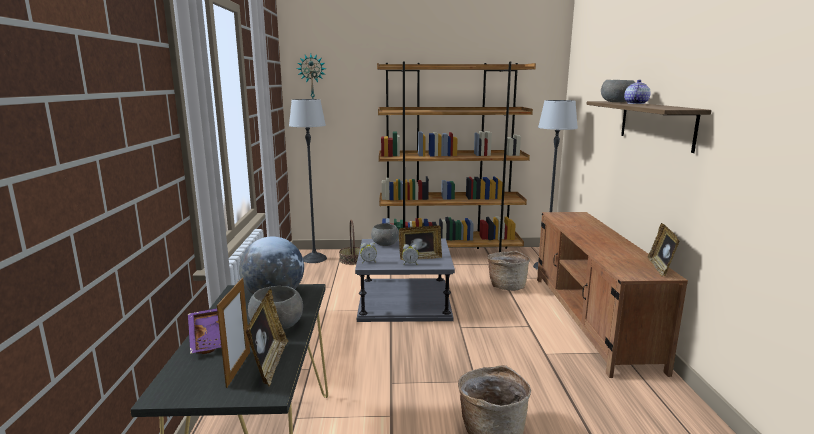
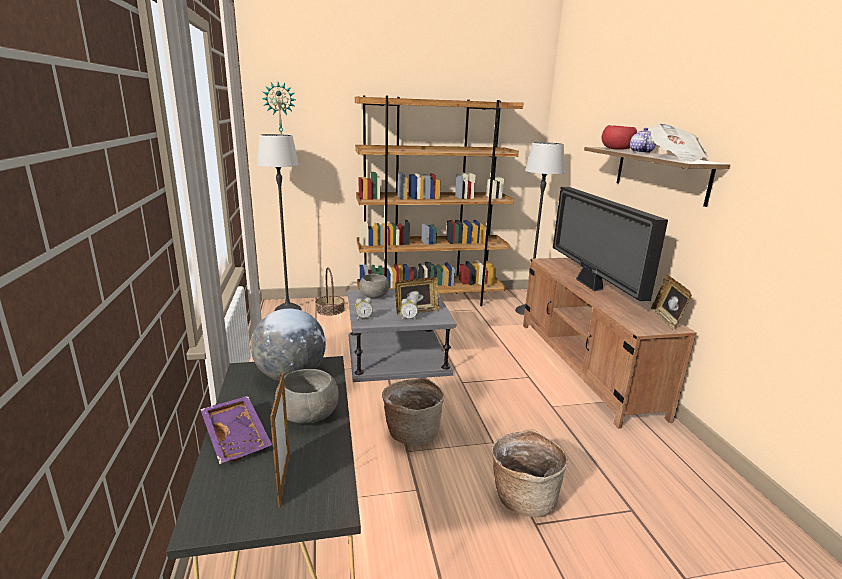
camera: 10 degrees left, 5 degrees up
(269, 364) = (319, 469): picture frame -> none
(507, 286) = (495, 333): basket -> basket (412, 432)
(593, 236) = (590, 285): none -> television
(617, 102) = (617, 149): grey bowl -> red bowl
(660, 107) = (675, 158): none -> newspaper

